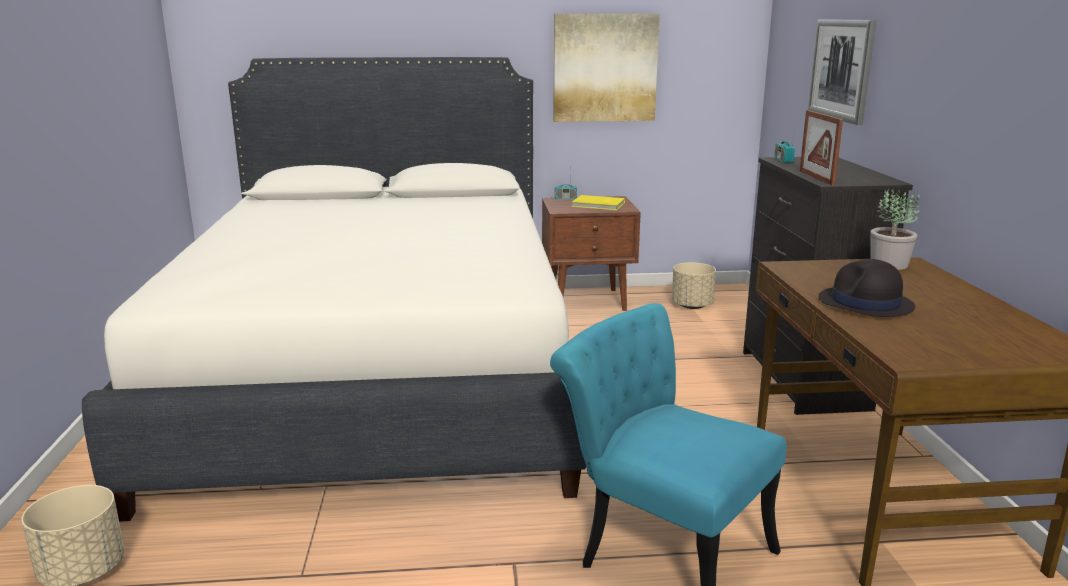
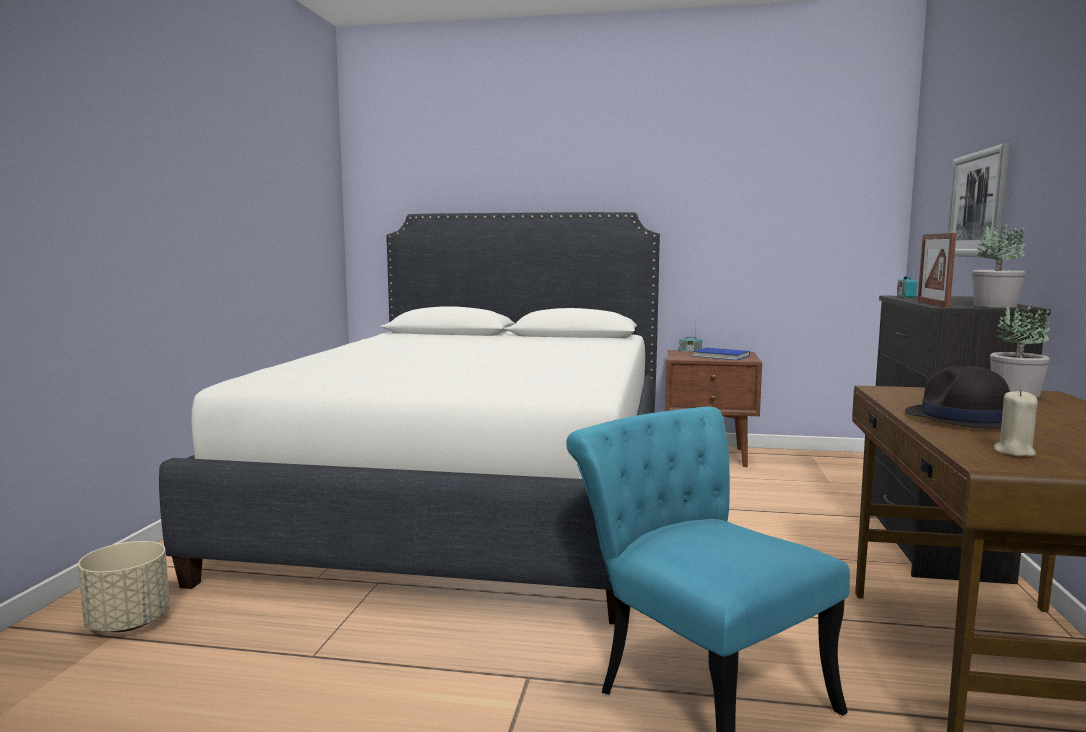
camera: 15 degrees right, 10 degrees down
(598, 205) = (721, 356): yellow book -> blue book
(604, 68) = (734, 224): picture -> none
(691, 306) = (821, 468): beige planter -> none
(867, 180) = (994, 306): none -> potted plant
(918, 344) = (1014, 452): none -> beige candle

